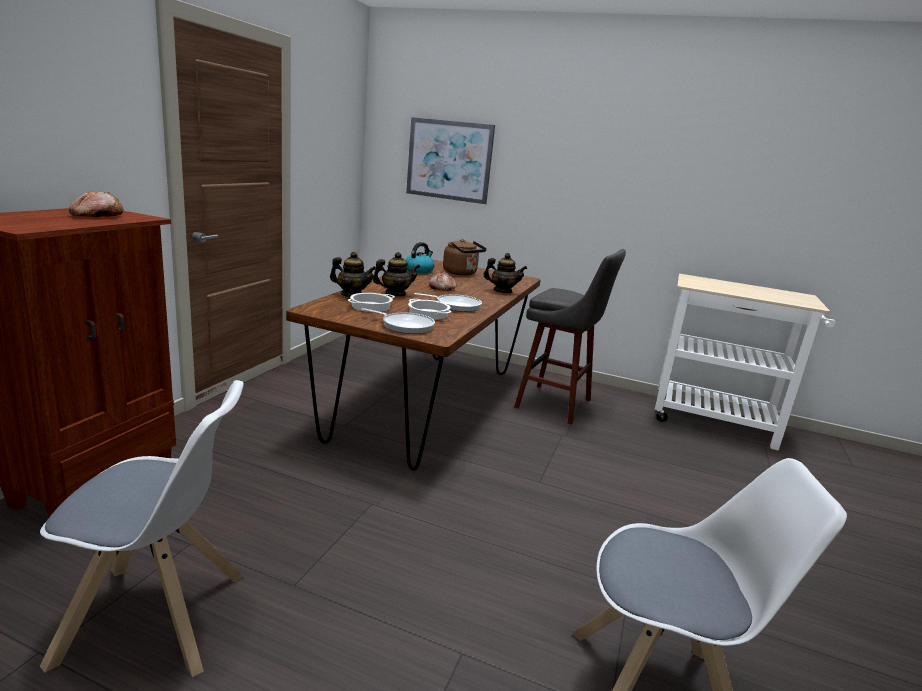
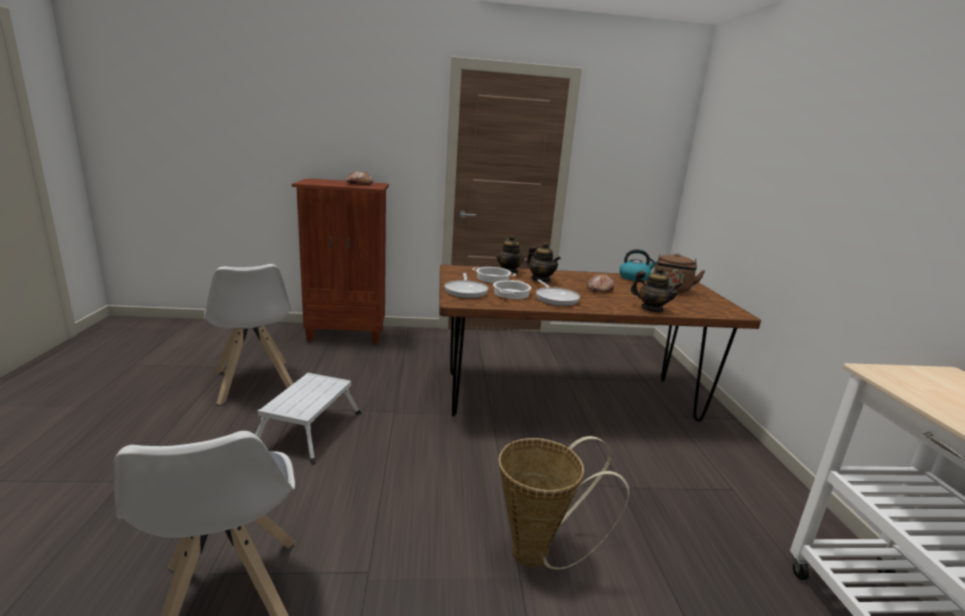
camera: 65 degrees right, 0 degrees up
(362, 580) = (309, 429): none -> white step ladder
(449, 160) = (736, 173): picture -> none
(502, 291) = (652, 309): teapot -> teapot turned 45 degrees counterclockwise
(557, 405) = (688, 470): grey stool -> none
(625, 496) = (539, 554): none -> basket

